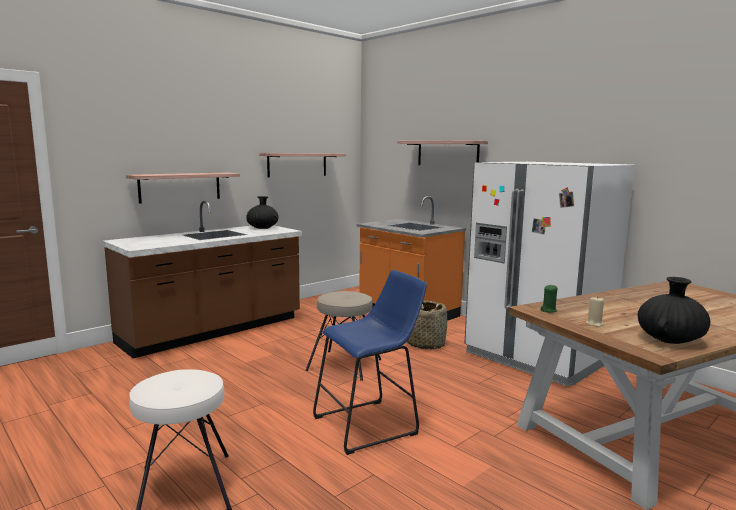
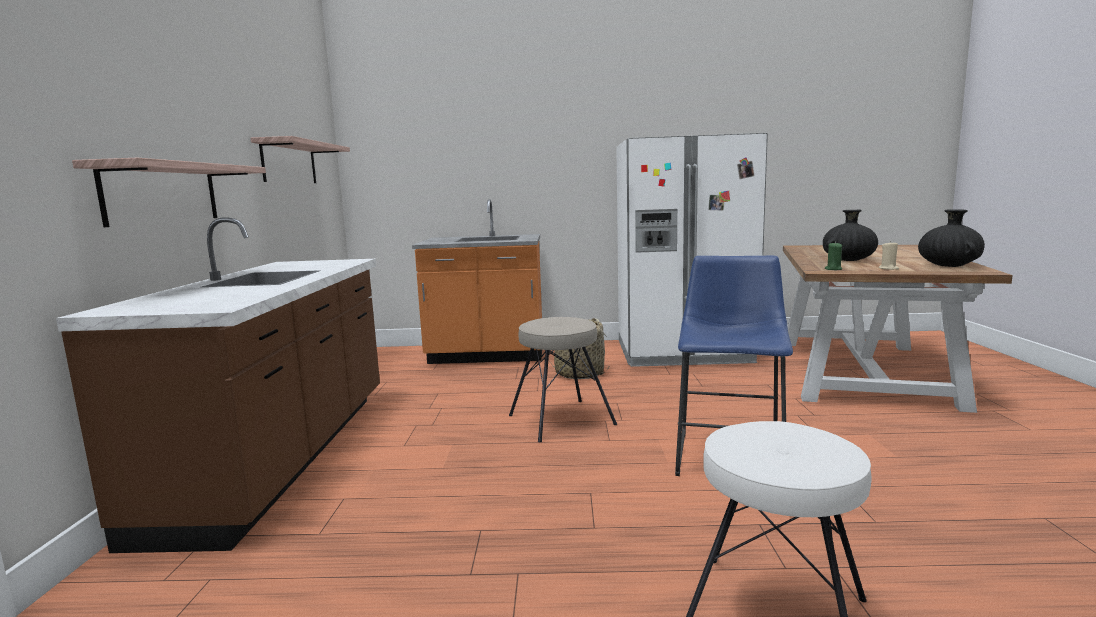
camera: 45 degrees left, 0 degrees up
(262, 228) = (300, 264): black vase -> black vase (848, 260)
(447, 153) = (500, 144): shelf -> none

